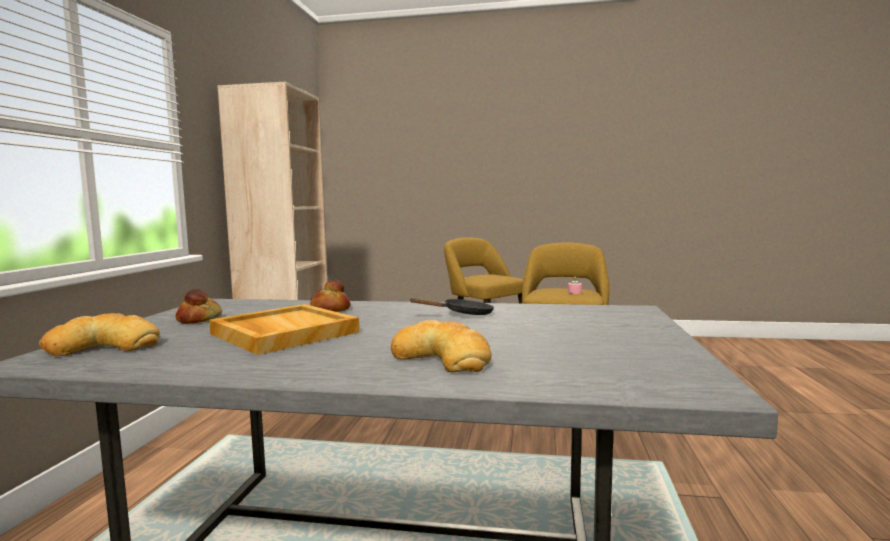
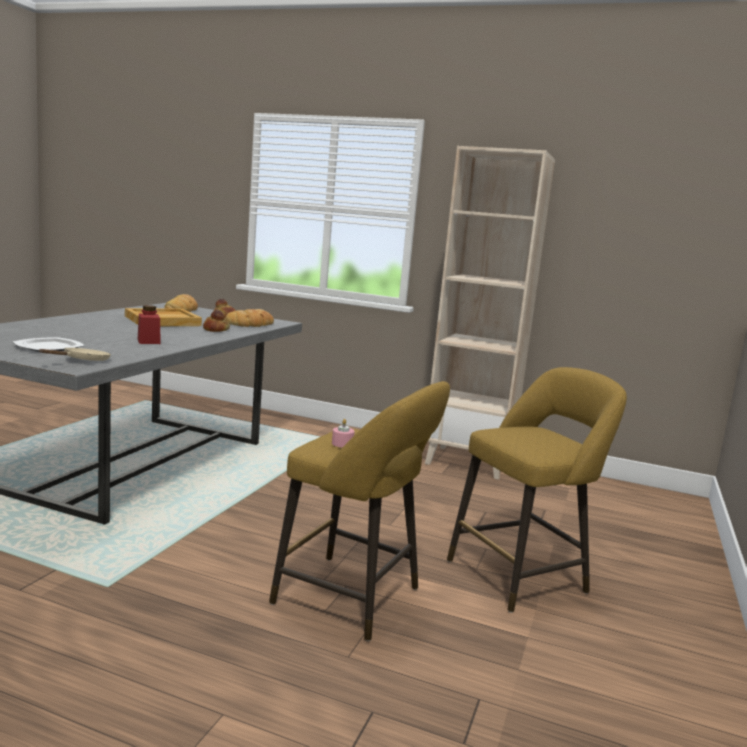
camera: 100 degrees right, 5 degrees up
(443, 358) = (60, 326): bread -> bread (251, 324)
(463, 314) = (148, 341): black frying pan -> red jar
(587, 330) = (49, 347): none -> plate
(609, 312) = (83, 361): none -> beige frying pan

